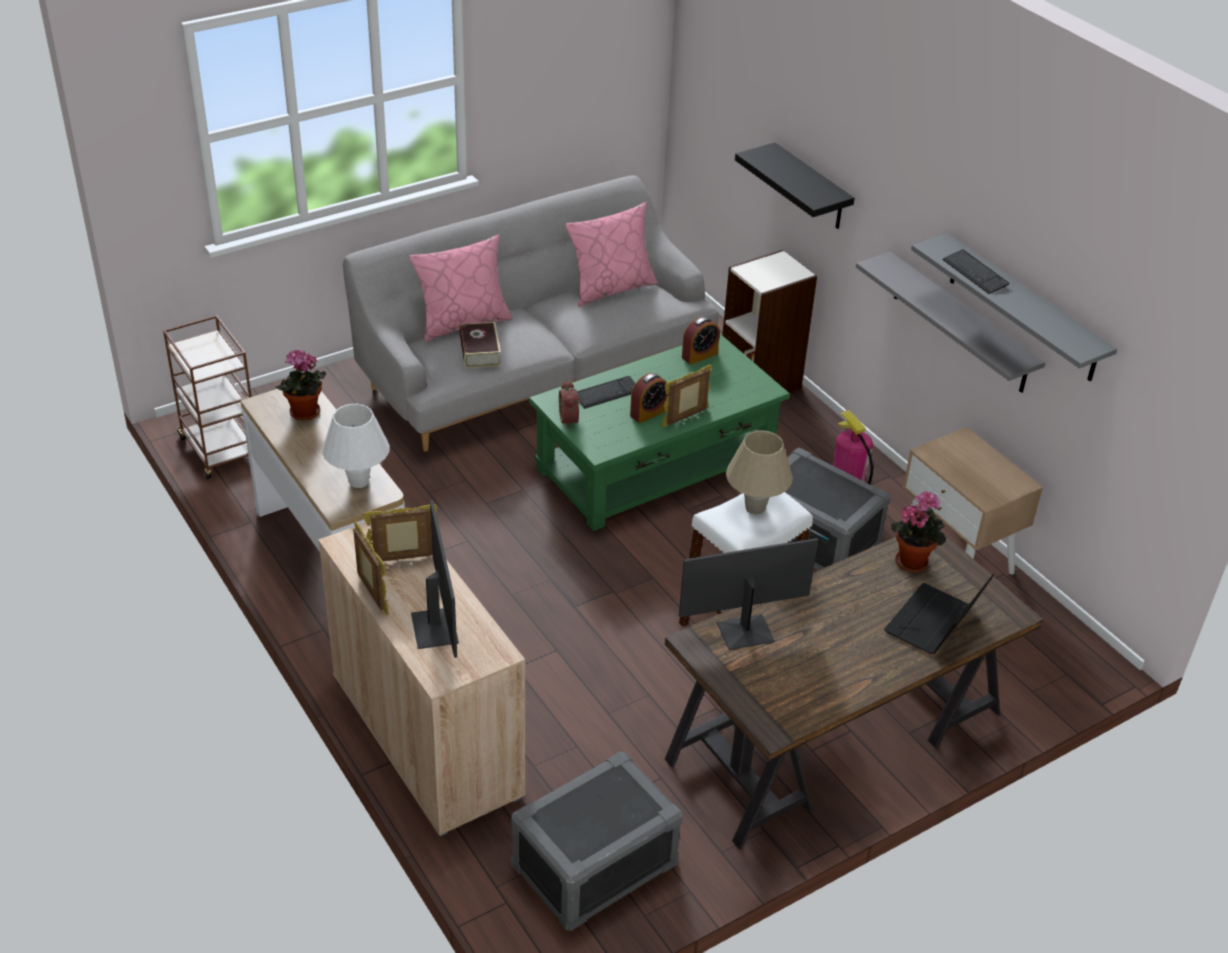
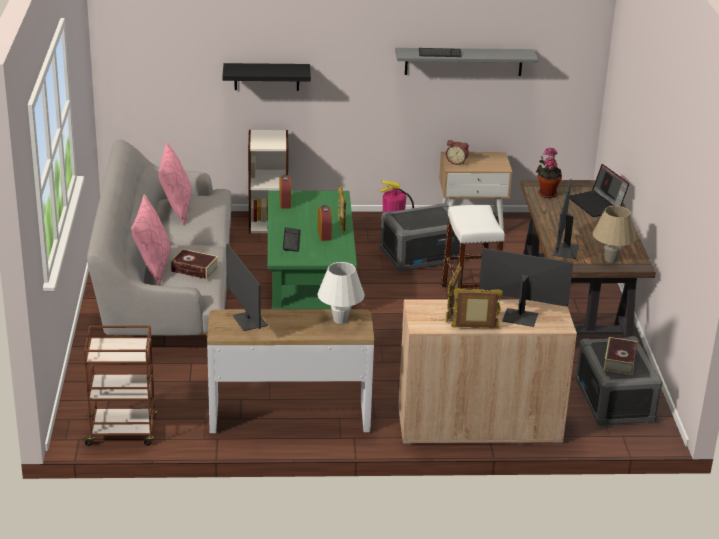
camera: 60 degrees left, 10 degrees down
(304, 414) = (248, 321): potted plant -> monitor
(570, 419) = (305, 259): alarm clock -> alarm clock (457, 162)
(590, 813) = (619, 361): none -> book
(755, 508) = (472, 216): beige table lamp -> beige table lamp (610, 259)
(960, 323) = (417, 95): grey shelf -> none

